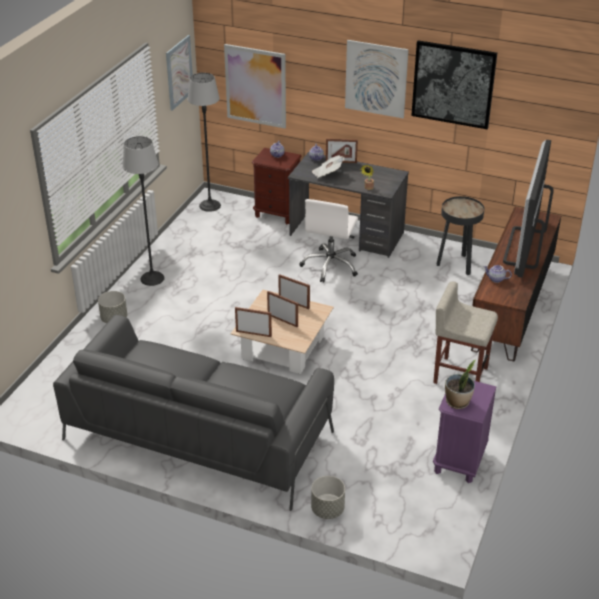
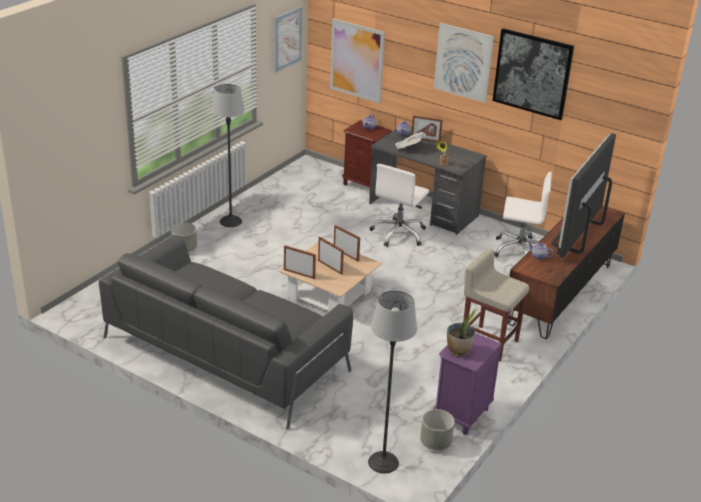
camera: 10 degrees right, 5 degrees down
(210, 205) = (305, 169): floor lamp -> floor lamp (383, 462)
(327, 509) = (321, 434): grey planter -> grey planter (435, 442)
(456, 265) = (520, 250): black side table -> white office chair

